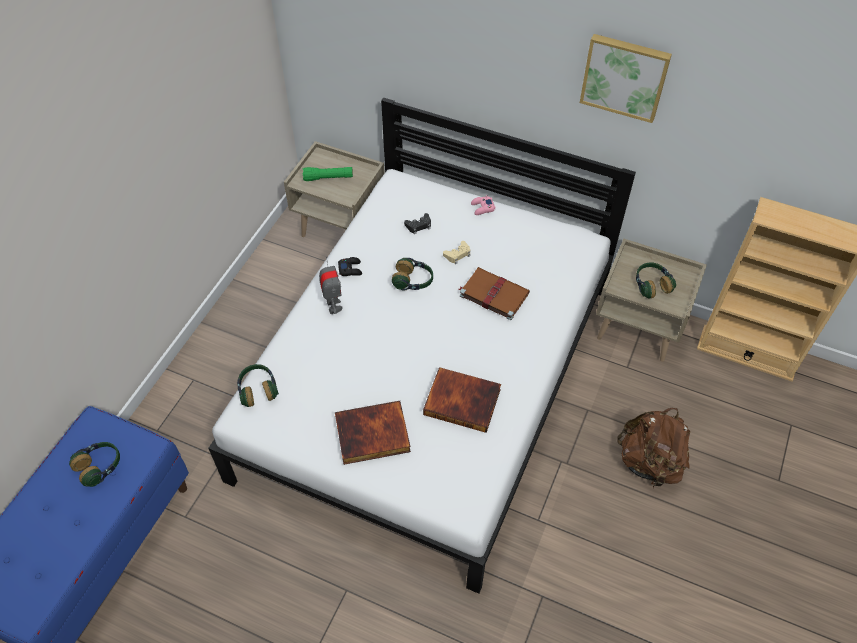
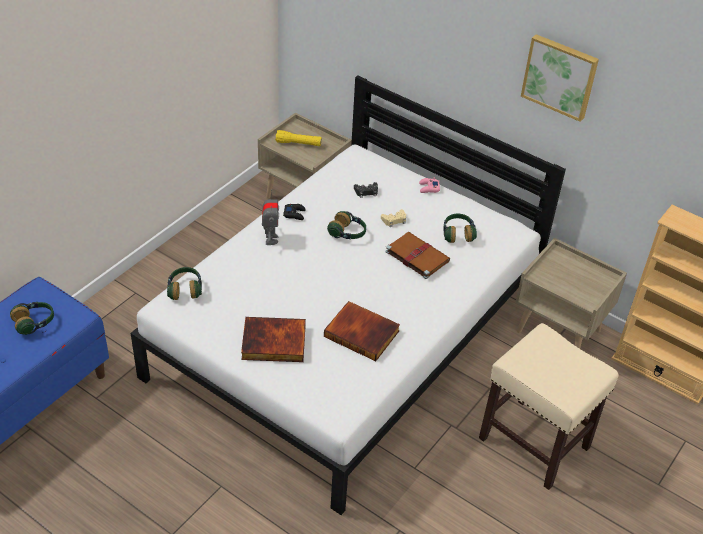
camera: 10 degrees right, 10 degrees down
(328, 178) = (298, 143): green flashlight -> yellow flashlight
(649, 462) = (535, 443): brown backpack -> beige stool
(651, 285) = (569, 280): headphones -> headphones (458, 234)

